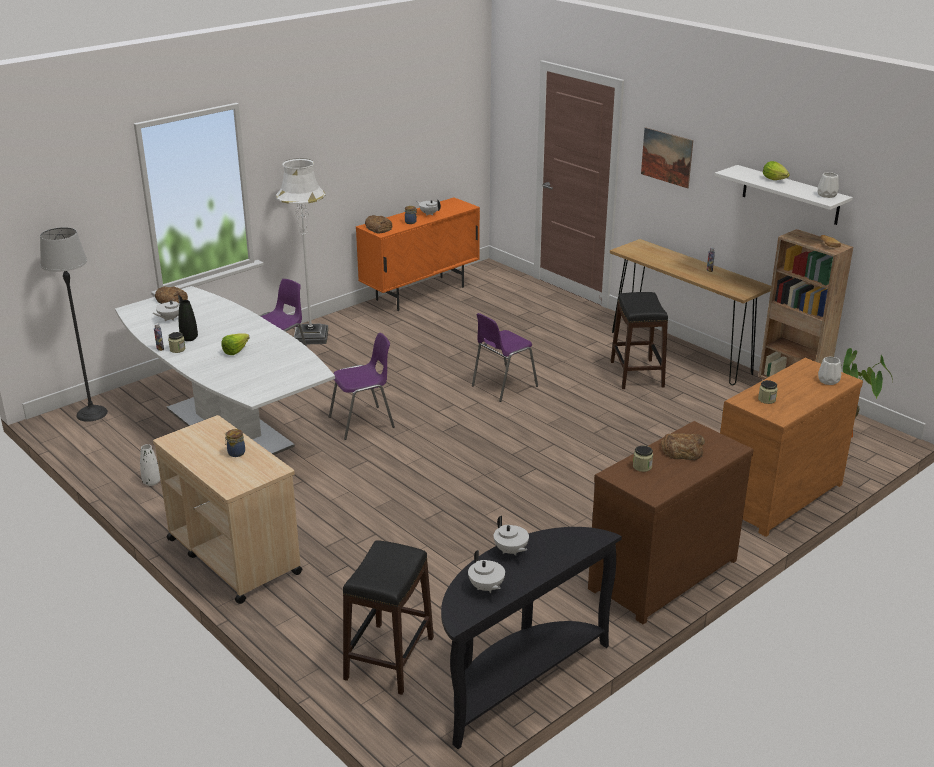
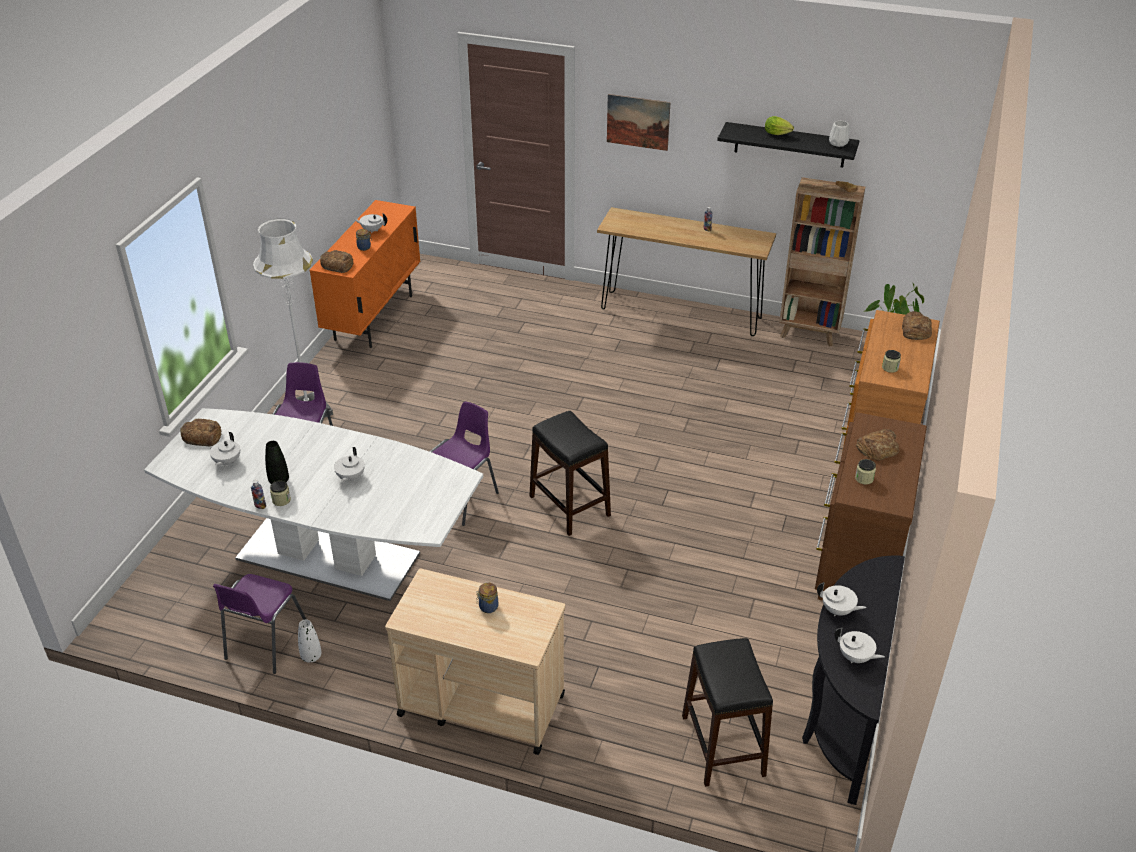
camera: 30 degrees left, 10 degrees up
(92, 413) = (153, 598): floor lamp -> none
(238, 350) = (350, 478): lettuce -> white teapot
(502, 386) = (557, 407): purple chair -> purple chair (265, 644)
(637, 374) = (664, 350): black stool -> black stool (570, 505)
(790, 195) = (790, 145): white shelf -> black shelf
(827, 380) = (915, 330): white vase -> bread

